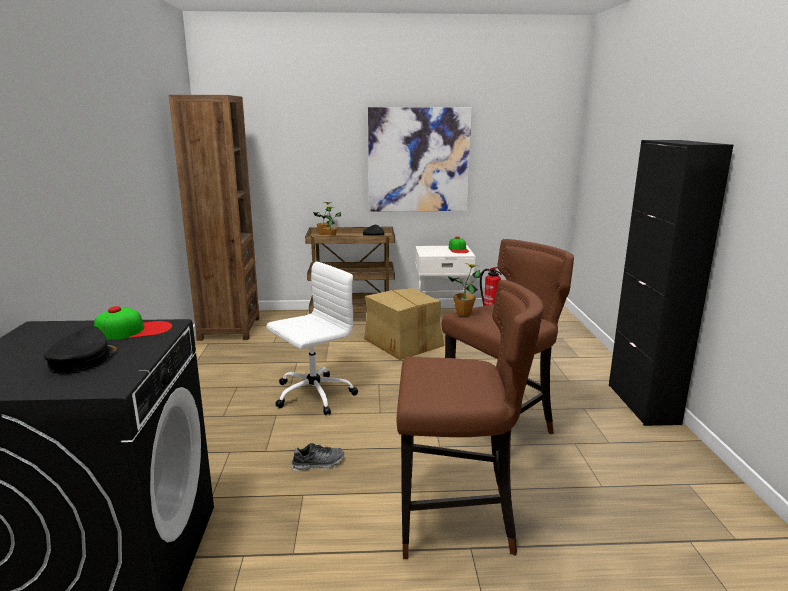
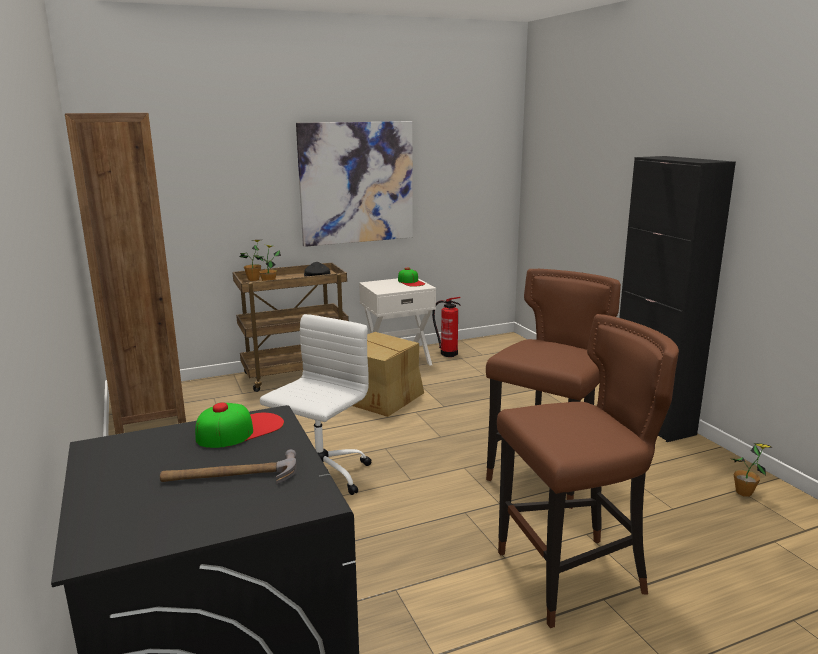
camera: 20 degrees left, 0 degrees up
(83, 359) = (229, 476): black cap -> hammer
(318, 464) = (386, 551): shoe -> none
(463, 313) = (510, 354): potted plant -> potted plant (744, 492)

